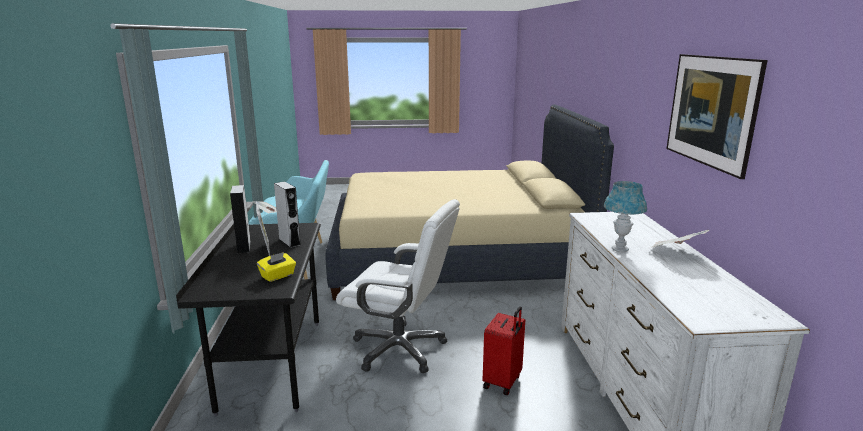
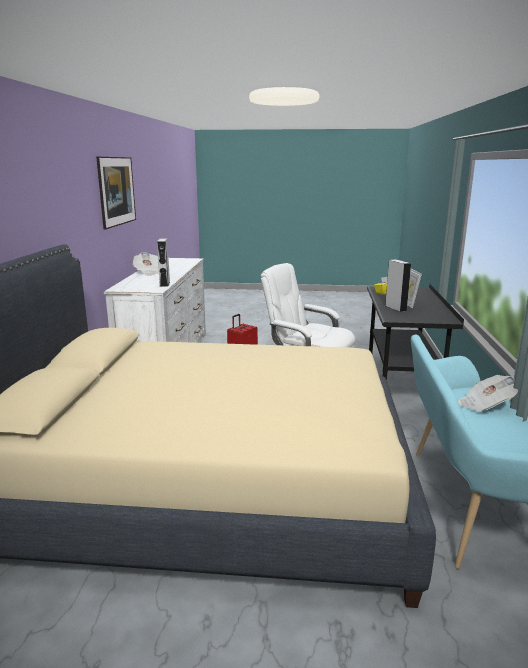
camera: 170 degrees left, 0 degrees up
(244, 247) = (428, 307): grey speaker -> grey speaker (164, 284)
(620, 249) = (176, 275): blue table lamp -> none

